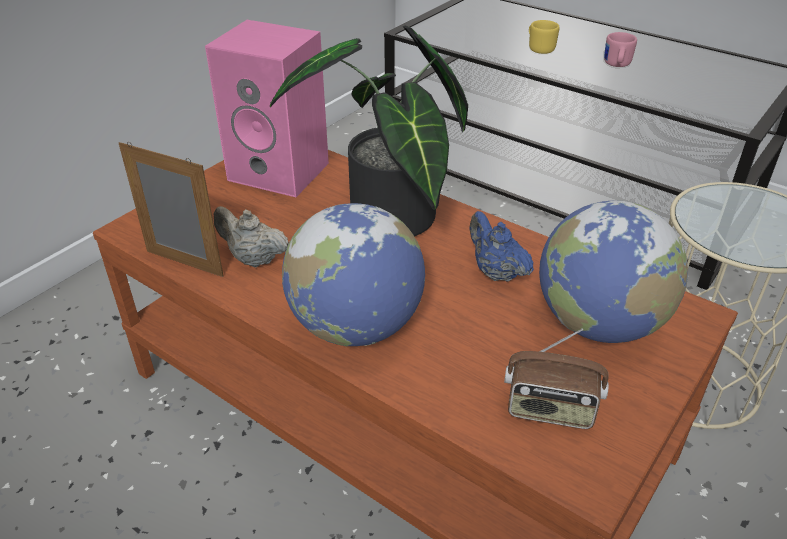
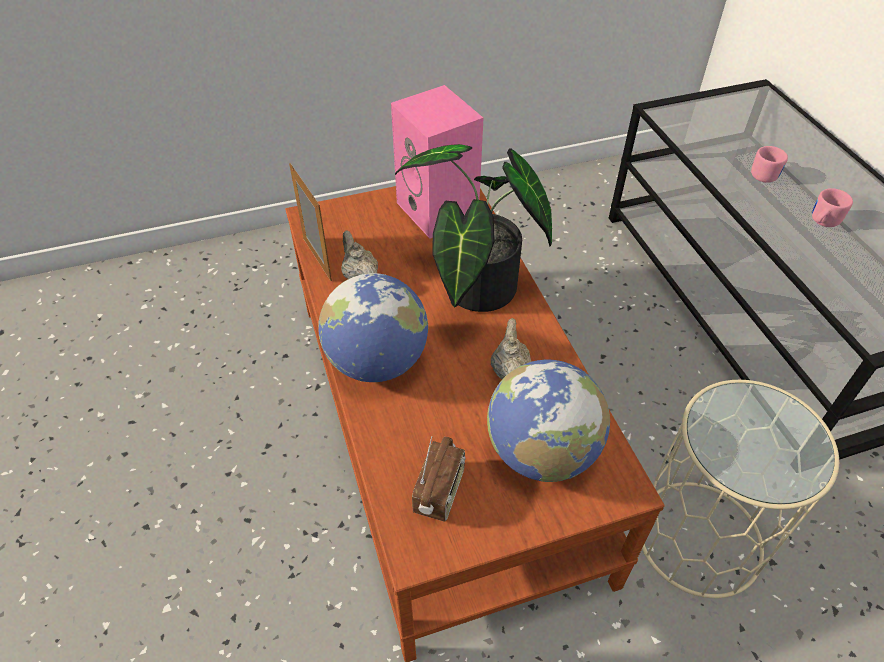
camera: 35 degrees right, 10 degrees up
(496, 272) = (509, 370): blue teapot -> beige teapot
(539, 48) = (763, 173): yellow mug -> pink mug
(550, 410) = (440, 492): radio -> radio turned 120 degrees counterclockwise

